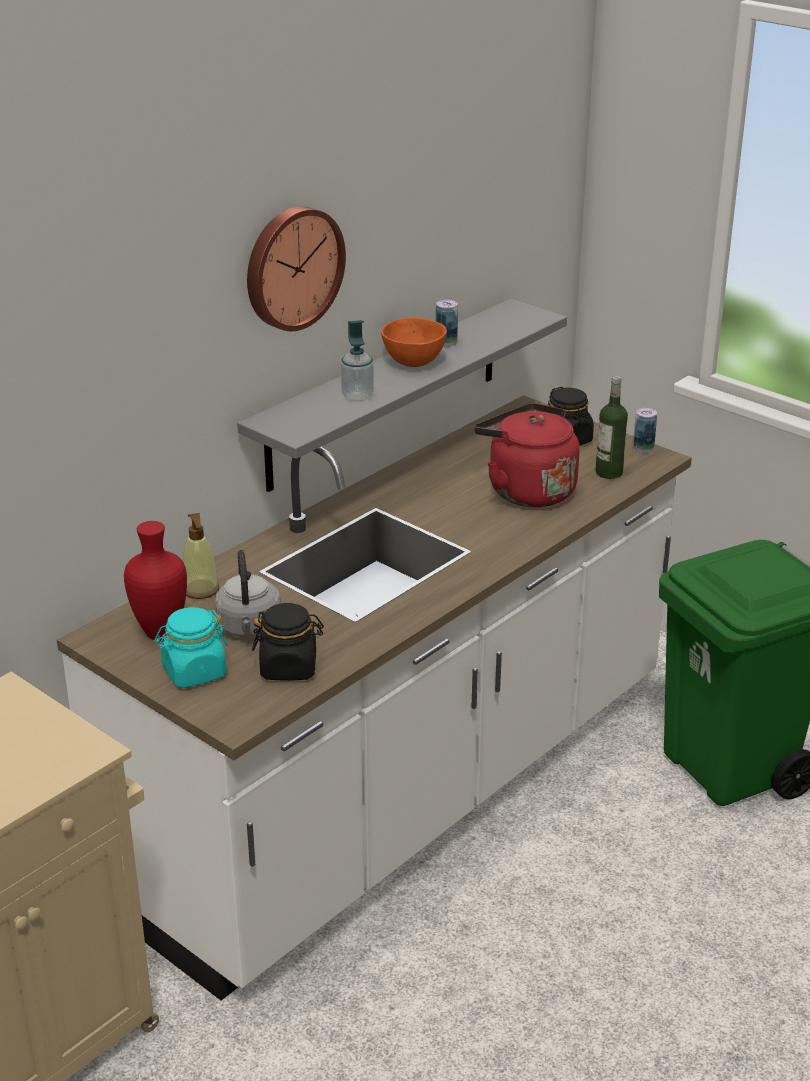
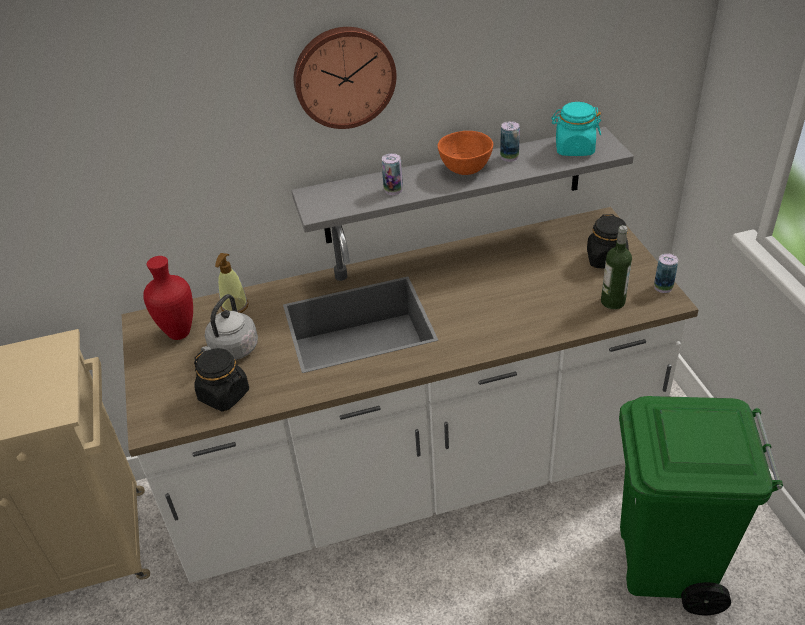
camera: 35 degrees right, 10 degrees up
(194, 672) = (167, 374): turquoise jar -> turquoise jar (574, 148)
(357, 396) = (393, 190): soap dispenser -> can
(526, 490) = (531, 297): red kettle -> none

